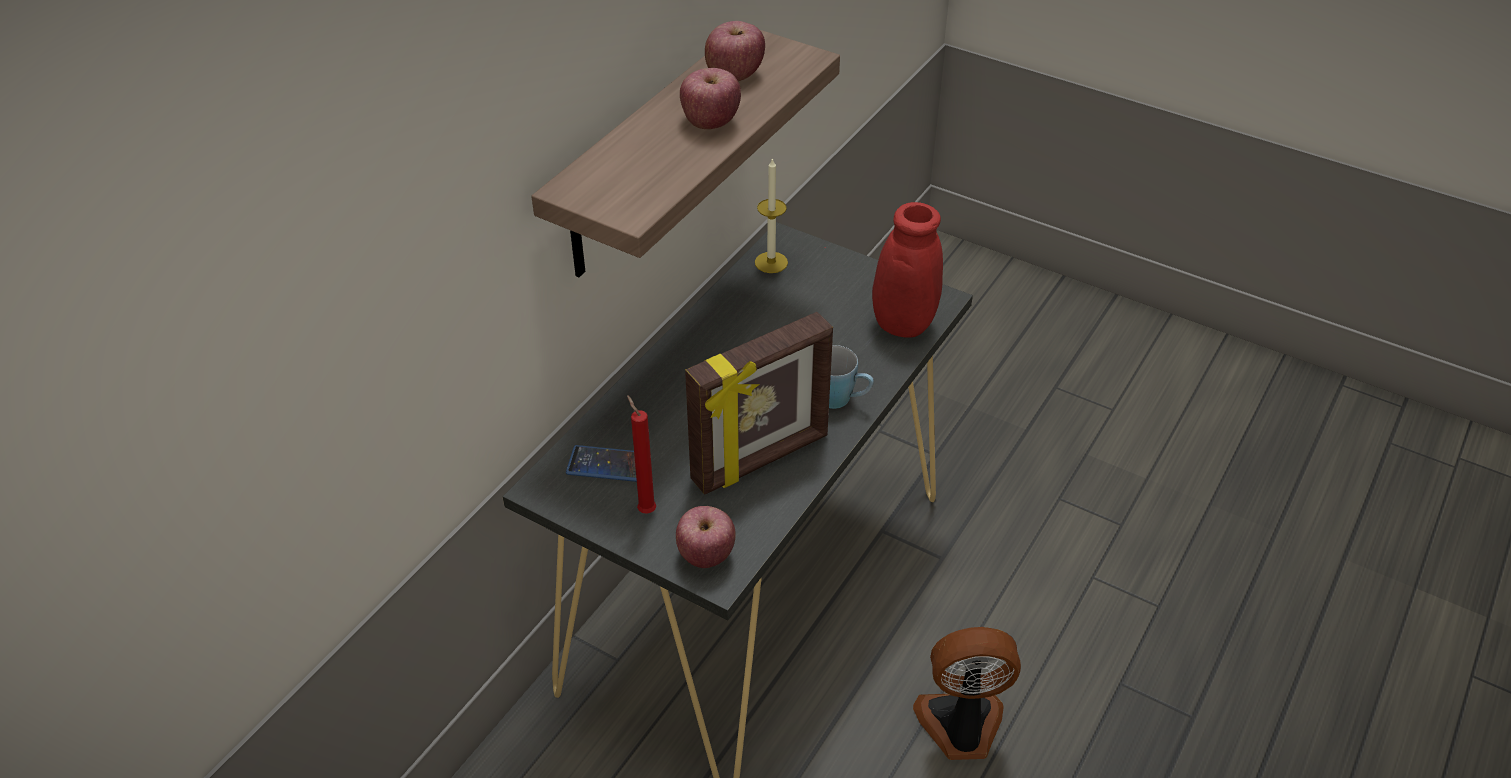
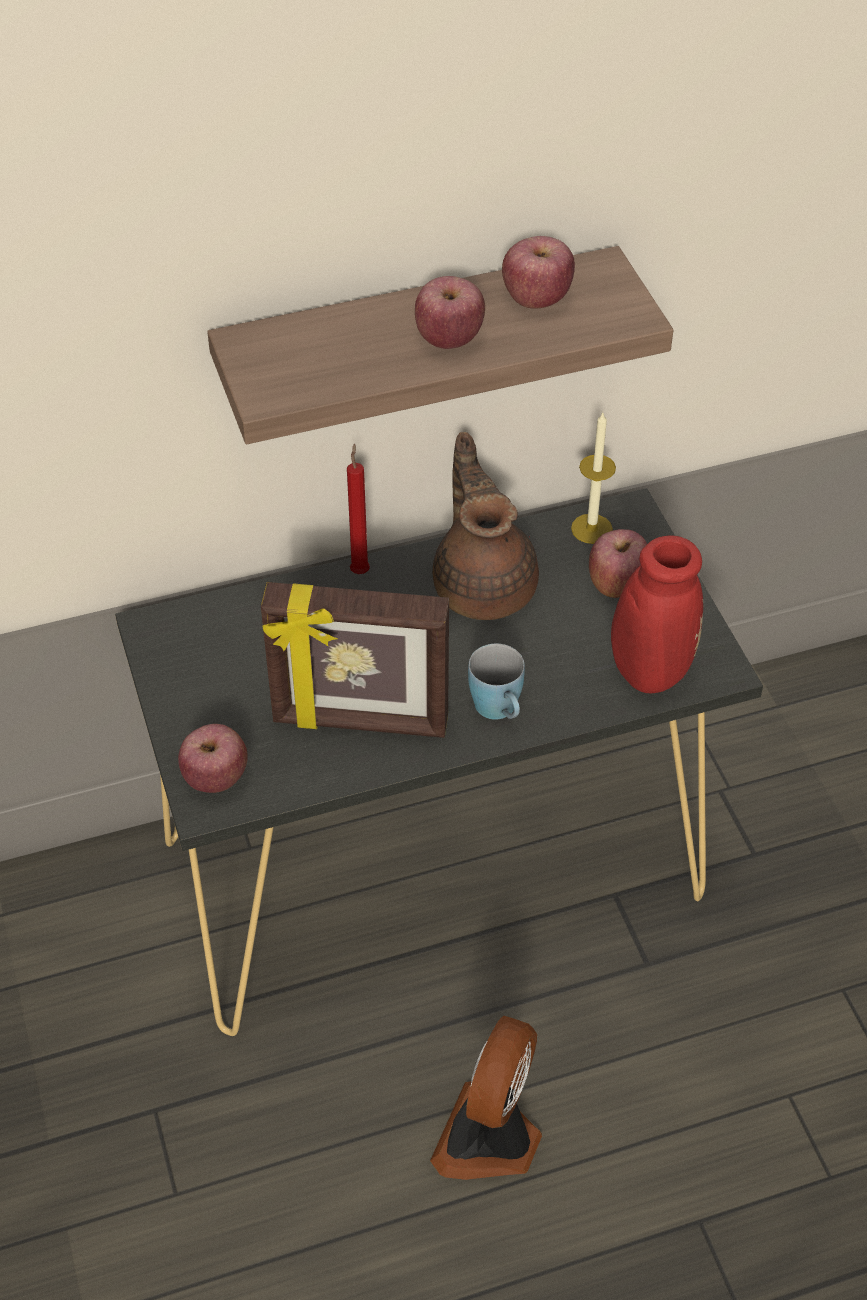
camera: 40 degrees right, 5 degrees up
(608, 464) = (226, 640): phone -> none
(645, 509) = (212, 702): red candle -> red candle (360, 570)
(742, 331) = (484, 584): none -> brown teapot
(824, 285) = (617, 584): none -> apple
(961, 727) = (491, 1138): fan -> fan turned 105 degrees counterclockwise

